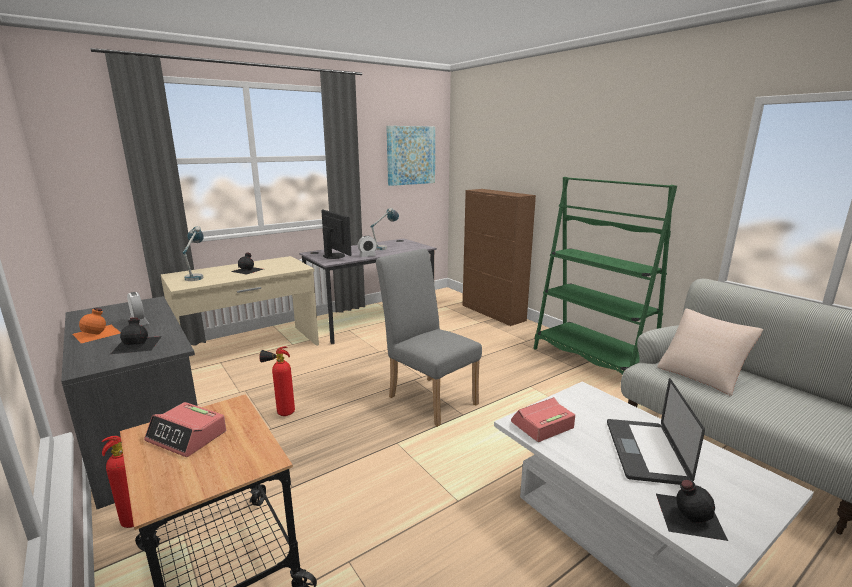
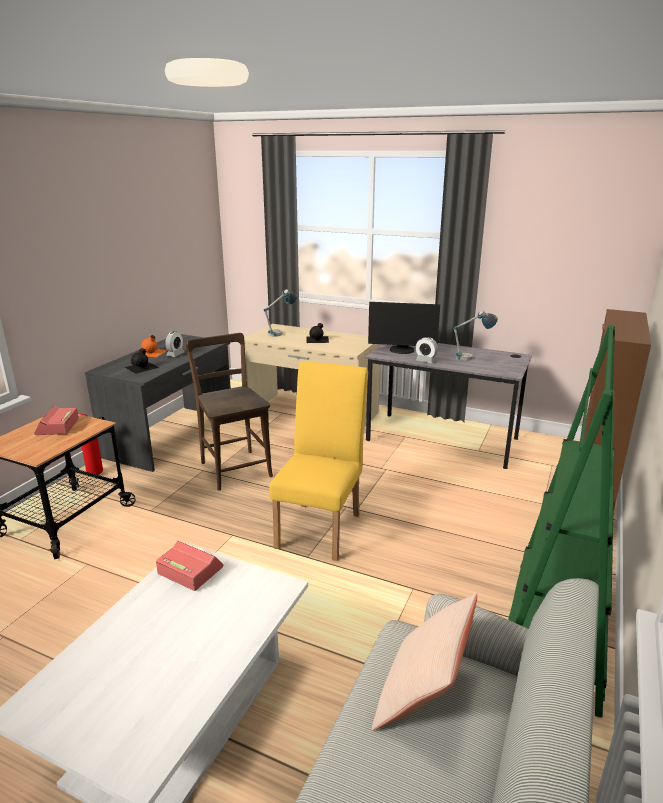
camera: 60 degrees right, 5 degrees up
(282, 413) = (234, 467): fire extinguisher -> brown chair
(335, 256) = (402, 350): monitor -> monitor turned 75 degrees clockwise
(410, 155) = (580, 242): picture -> none
(428, 397) = (322, 526): grey chair -> yellow chair
(645, 452) = (172, 648): laptop -> none
(688, 514) = (72, 686): black bottle -> none

